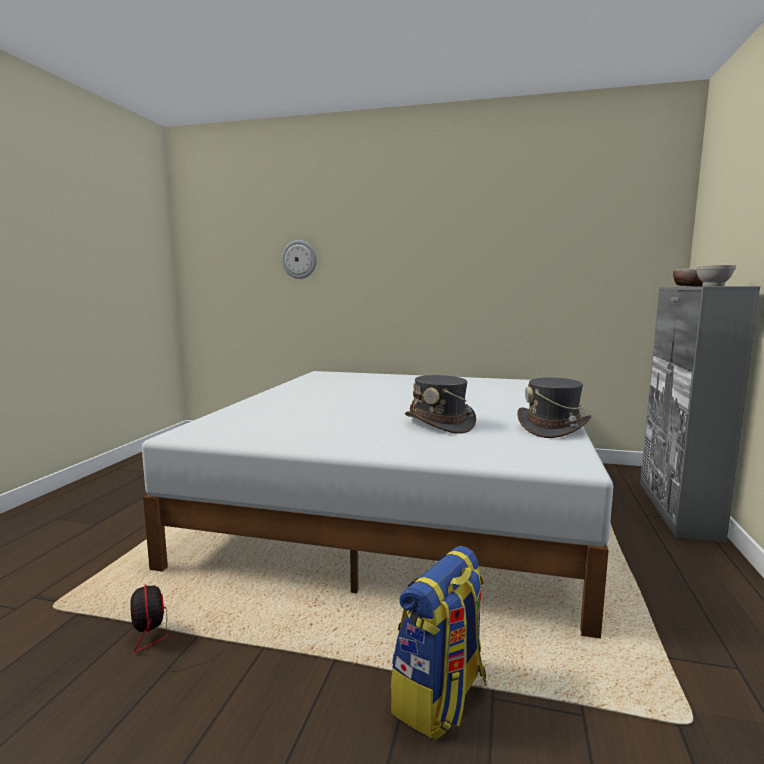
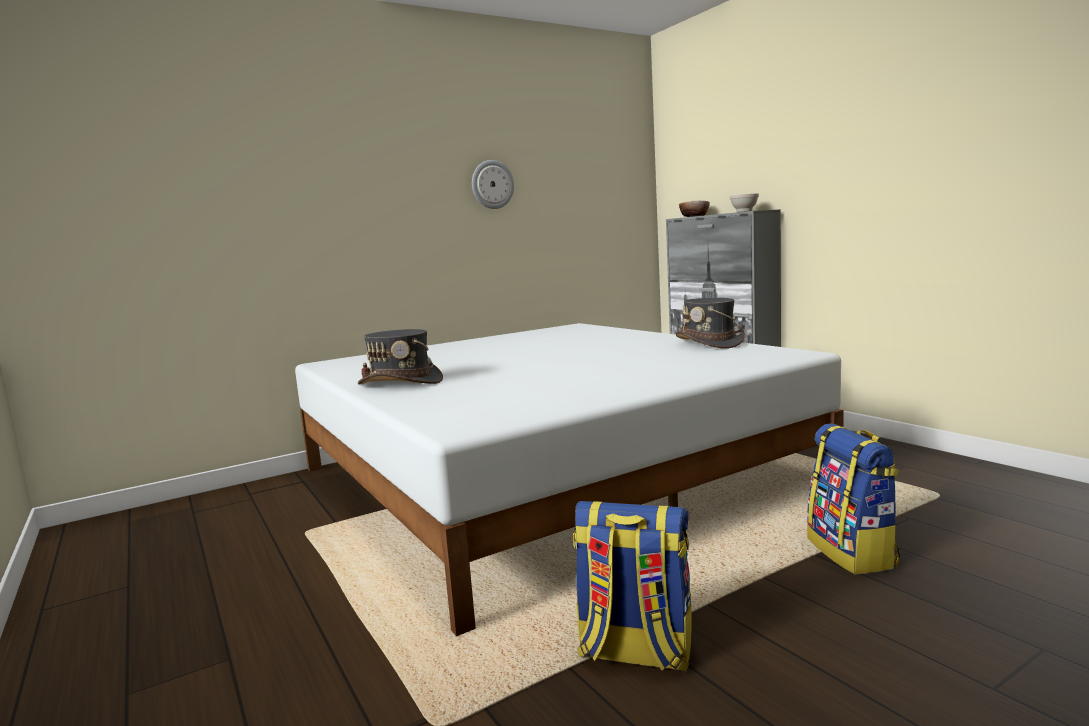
camera: 45 degrees left, 0 degrees up
(169, 641) = (634, 652): fan -> backpack
(299, 259) = (249, 200): wall clock -> wall clock (492, 184)
(440, 424) = (636, 360): grey hat -> grey hat (401, 382)

